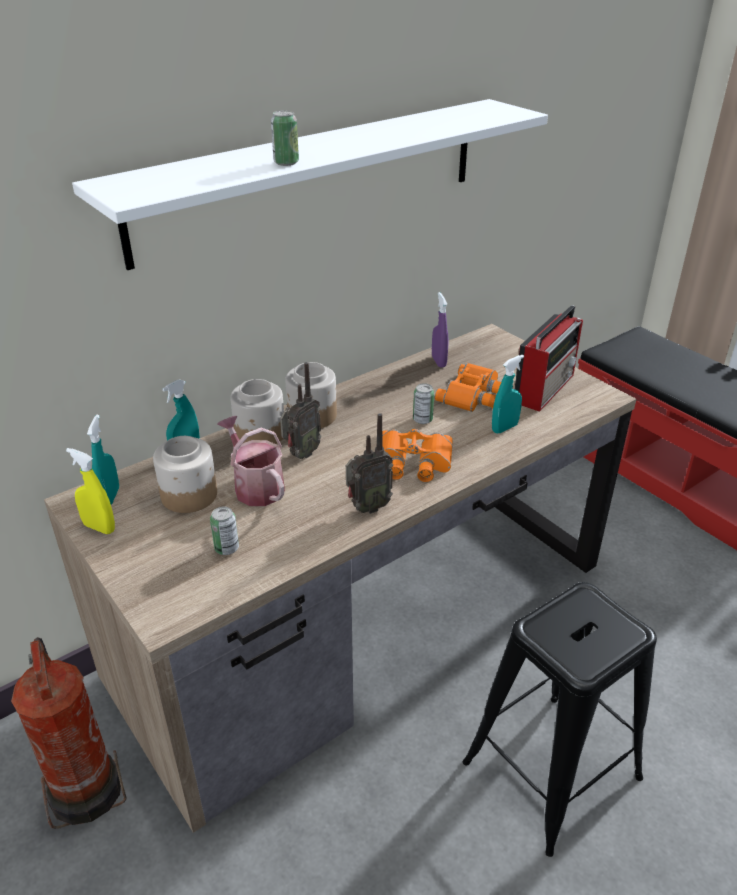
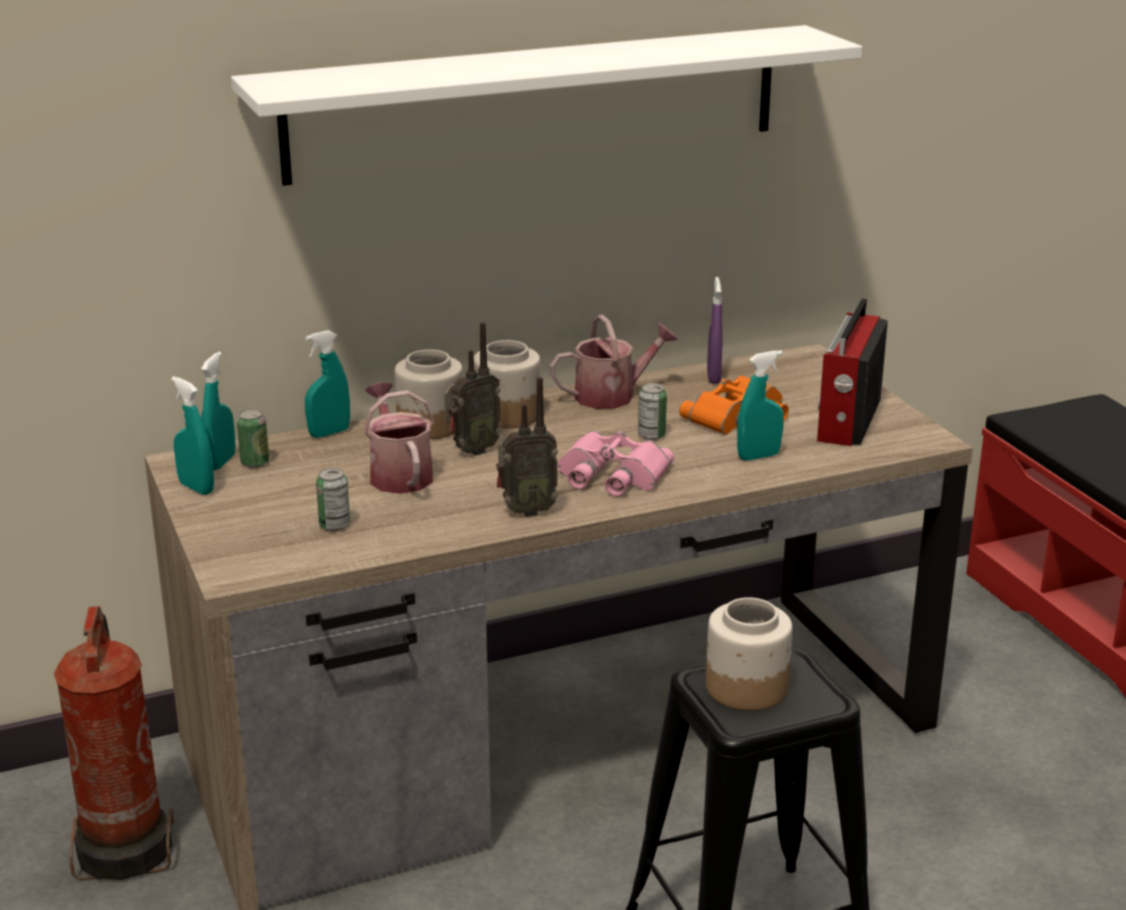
camera: 15 degrees right, 10 degrees down
(99, 527) = (196, 488): yellow spray bottle -> turquoise spray bottle
(188, 495) = (313, 472): jar -> jar (745, 688)
(286, 163) = (478, 73): can -> can (255, 463)
(378, 387) = (612, 395): none -> watering can
(412, 462) = (610, 475): orange binoculars -> pink binoculars
(545, 388) = (847, 421): radio -> radio turned 150 degrees clockwise

